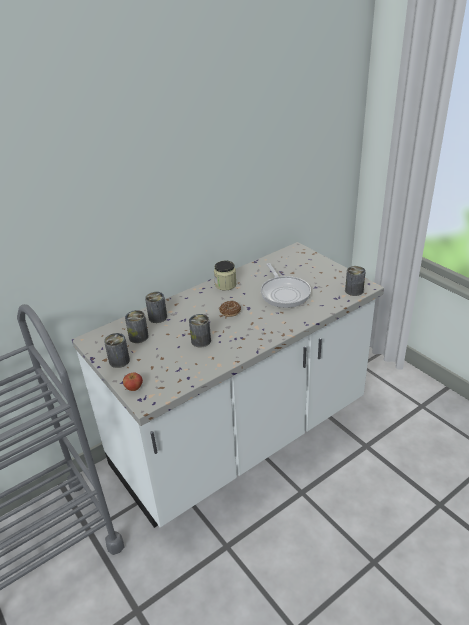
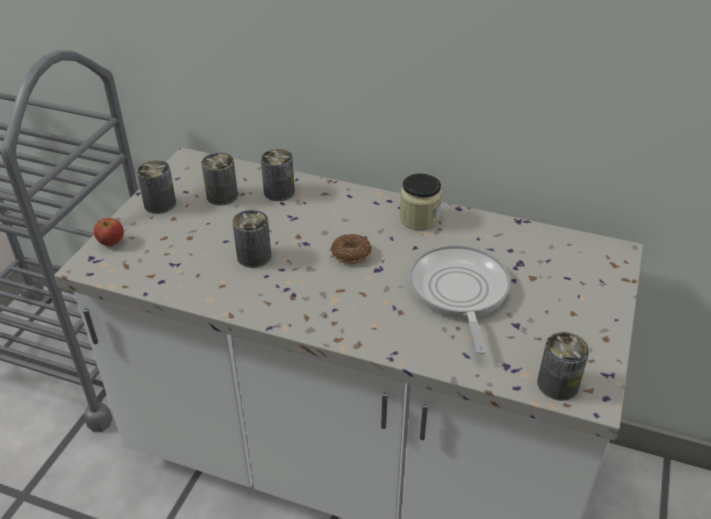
camera: 55 degrees right, 5 degrees up
(284, 293) = (459, 293): frying pan -> frying pan turned 135 degrees clockwise

